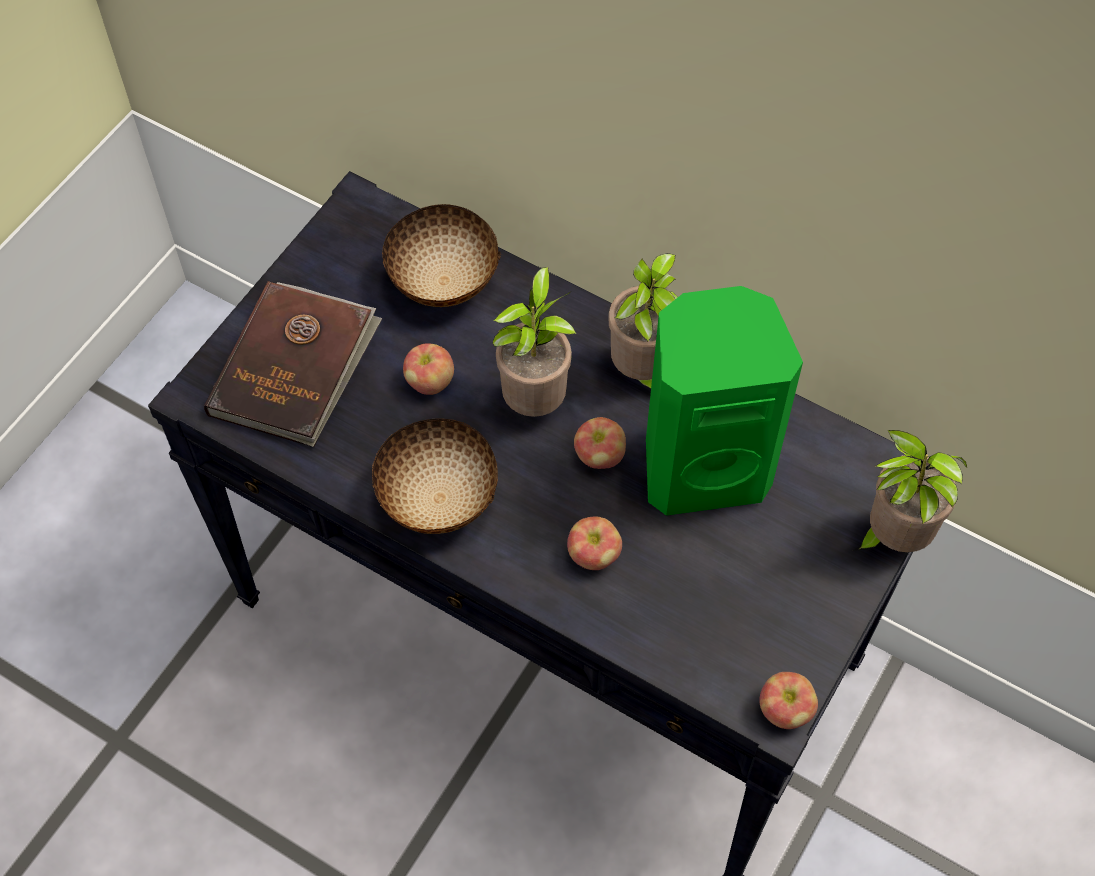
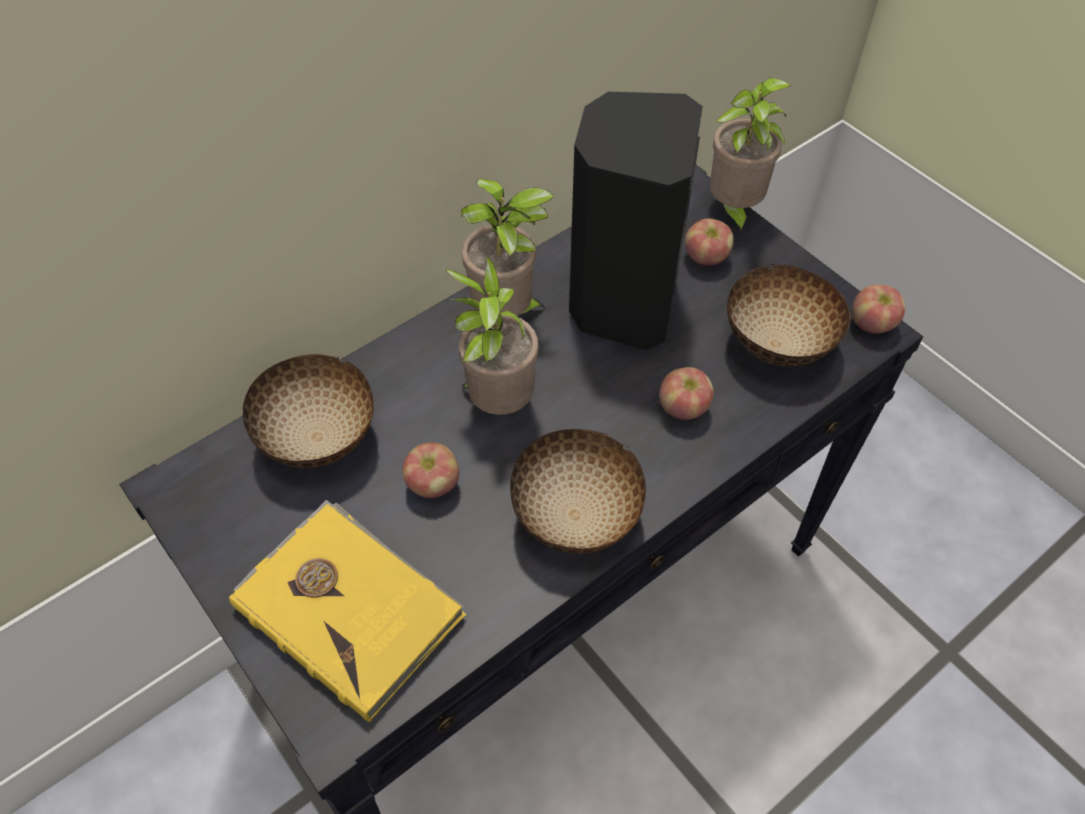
camera: 70 degrees left, 5 degrees down
(295, 367) = (350, 608): brown book -> yellow book
(600, 456) = (580, 372): apple -> apple (706, 258)
(703, 465) = (621, 303): green speaker -> black speaker
(714, 623) = (779, 344): none -> bowl

